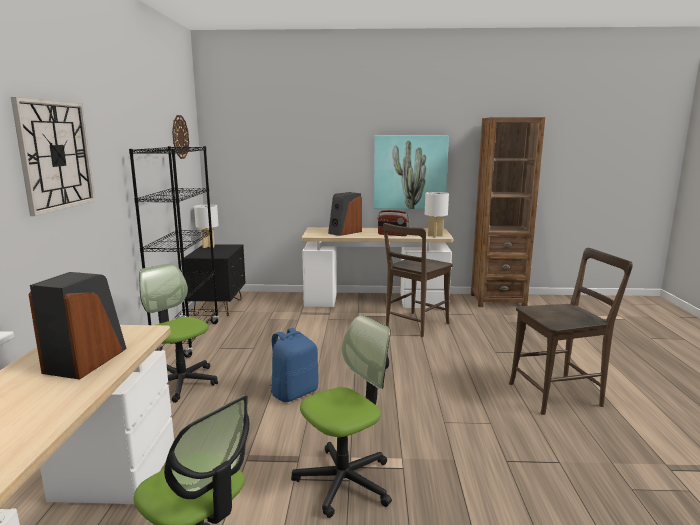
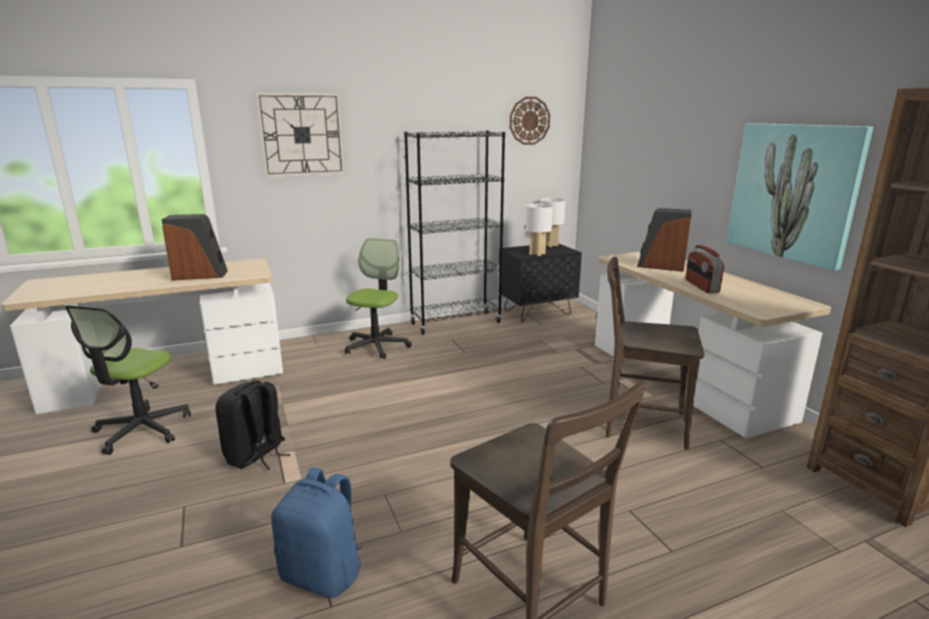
camera: 65 degrees right, 5 degrees up
(294, 392) = (392, 394): blue backpack -> blue backpack (323, 574)
(344, 481) = (256, 455): office chair -> black backpack
(435, 236) = (752, 308): white table lamp -> white table lamp (537, 254)

